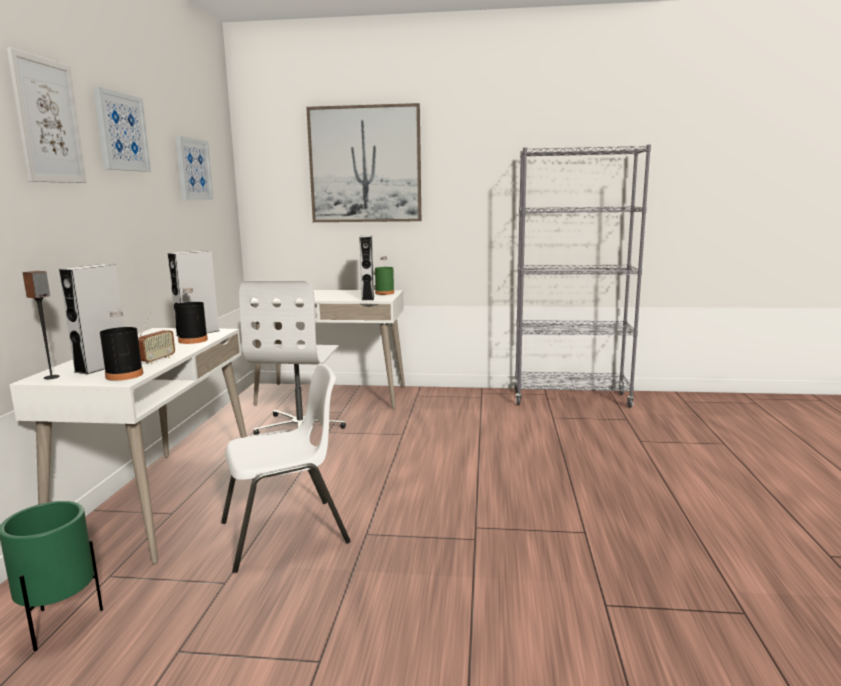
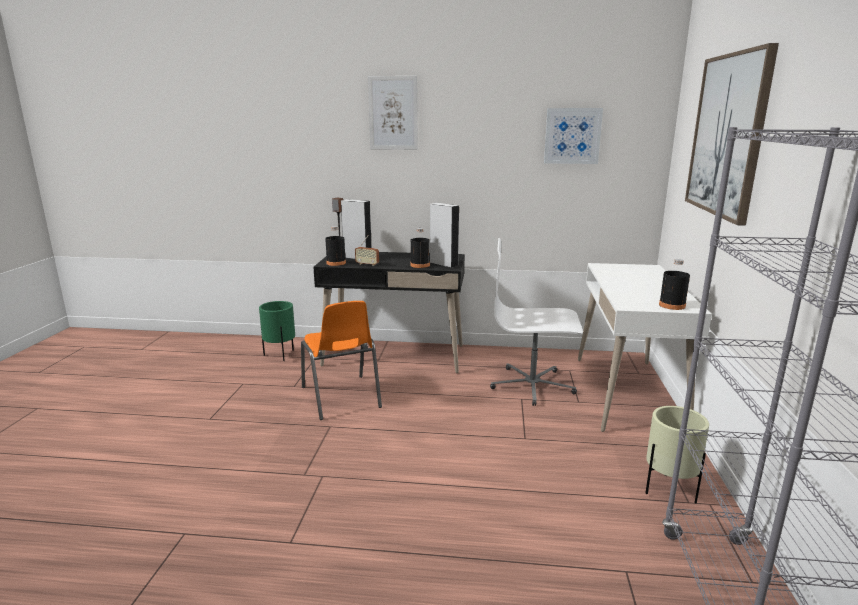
camera: 90 degrees right, 5 degrees up
(121, 132) = (467, 112): picture -> none
(161, 501) = (394, 355): white desk -> black desk
(286, 533) = (341, 398): white chair -> orange chair
(368, 297) = (632, 299): grey speaker -> none
(384, 293) = (672, 305): green bottle -> black bottle
(470, 399) = (669, 491): none -> beige planter

